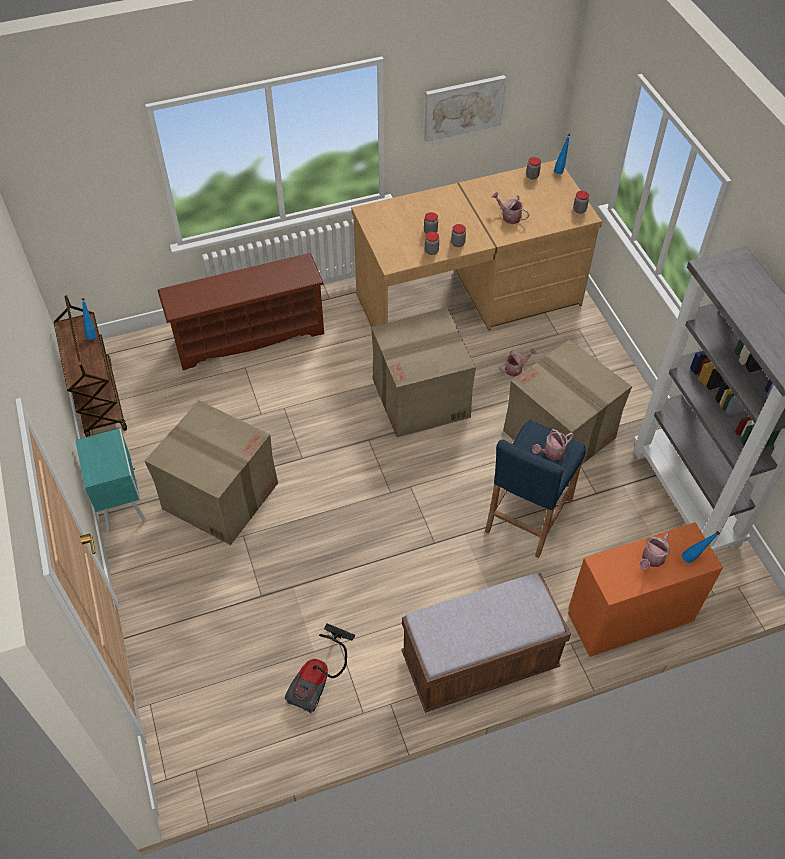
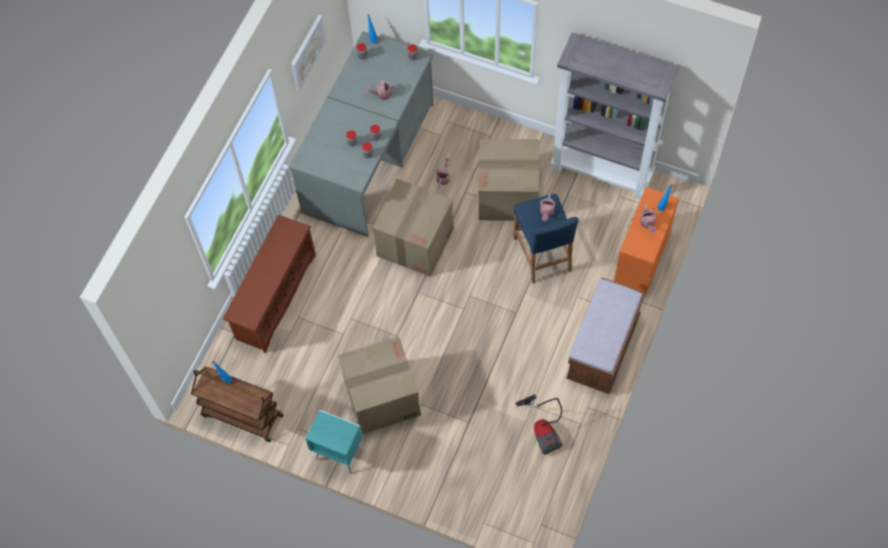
camera: 45 degrees left, 10 degrees up
(469, 301) = (370, 158): brown desk -> grey desk

